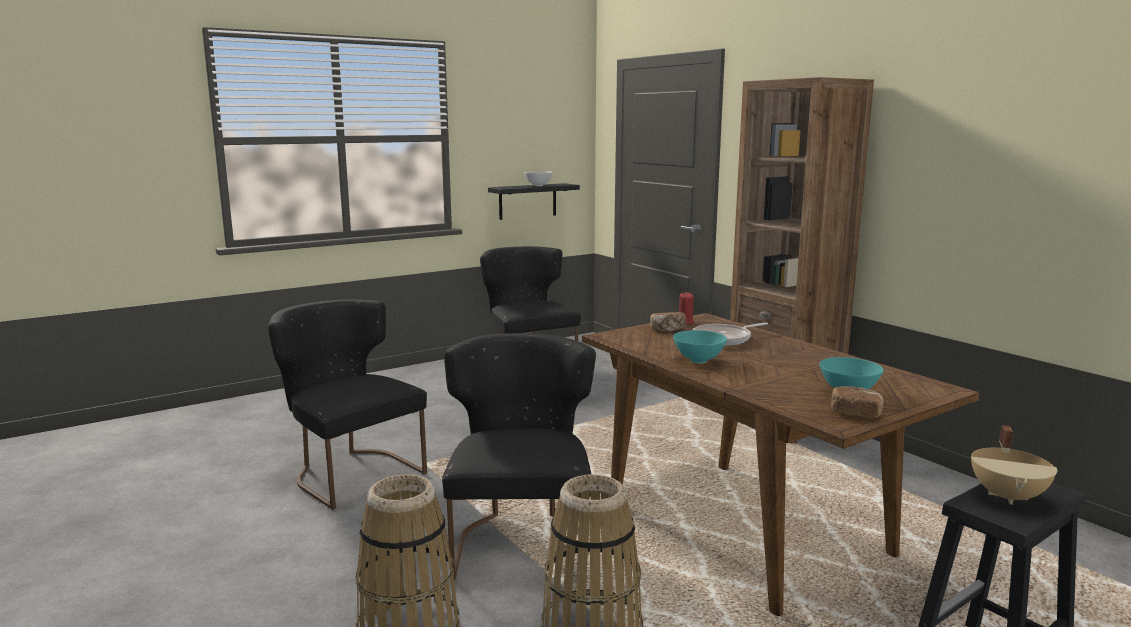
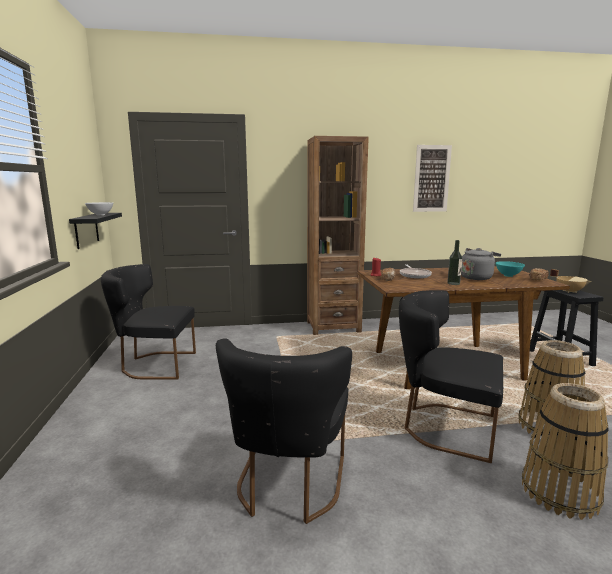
camera: 65 degrees left, 0 degrees up
(351, 473) = (288, 486): black chair -> black chair turned 60 degrees counterclockwise
(699, 361) = (453, 283): turquoise bowl -> bottle
(781, 372) = (476, 277): none -> grey kettle
(1038, 160) = (431, 178): none -> picture

